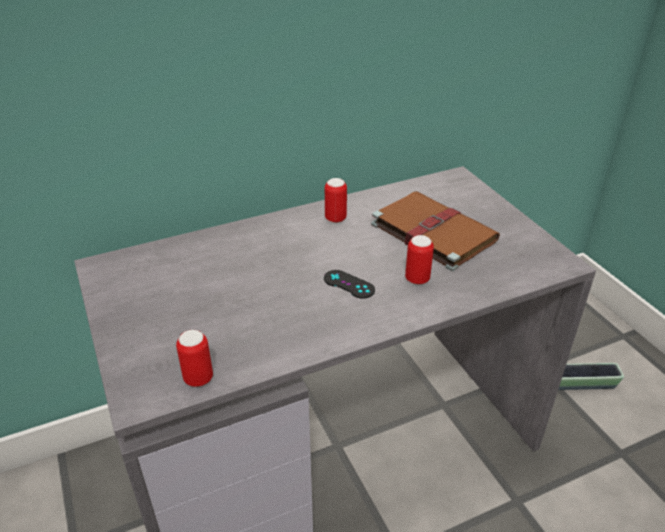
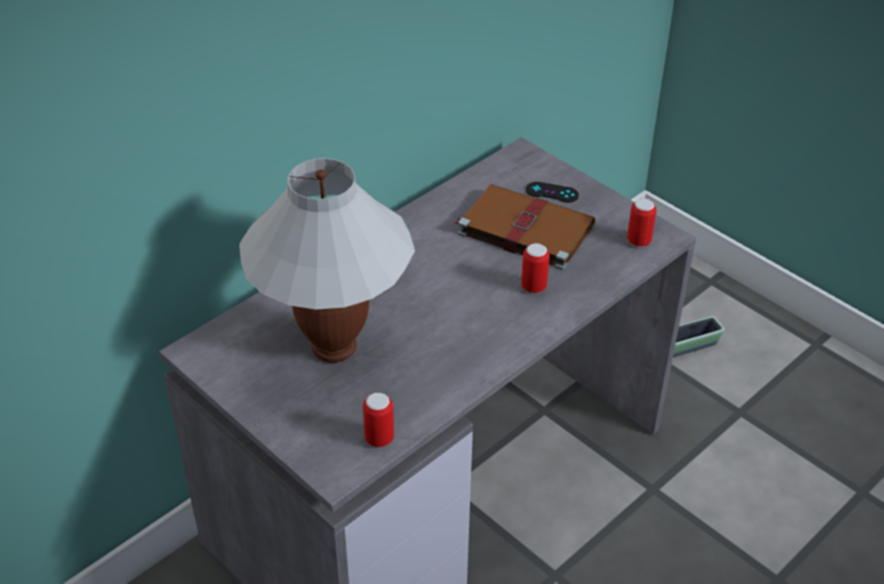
camera: 20 degrees left, 5 degrees up
(210, 290) = (333, 348): none -> white table lamp
(335, 218) = (416, 235): can -> can (638, 241)
(349, 284) = (469, 308): black game controller -> black game controller (552, 192)

